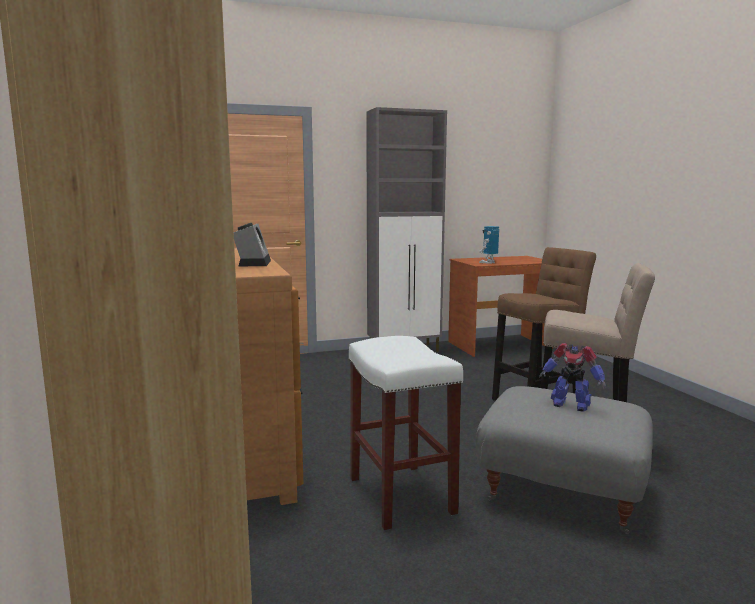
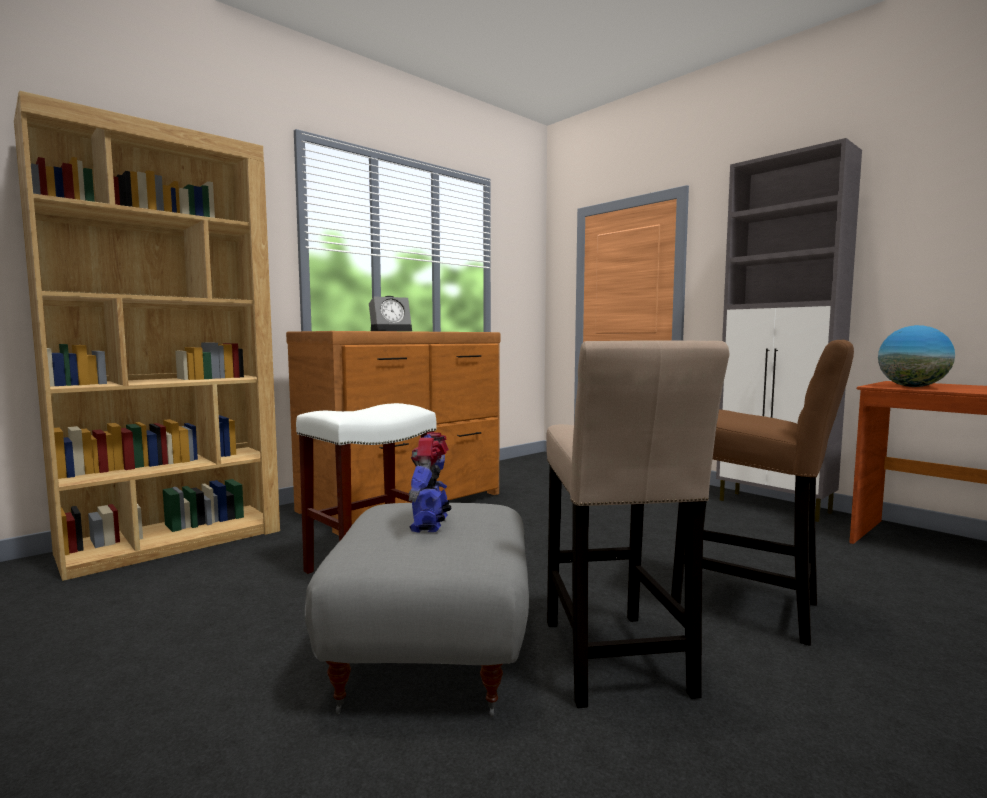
camera: 65 degrees right, 5 degrees down
(488, 262) = (912, 387): toy robot -> globe

